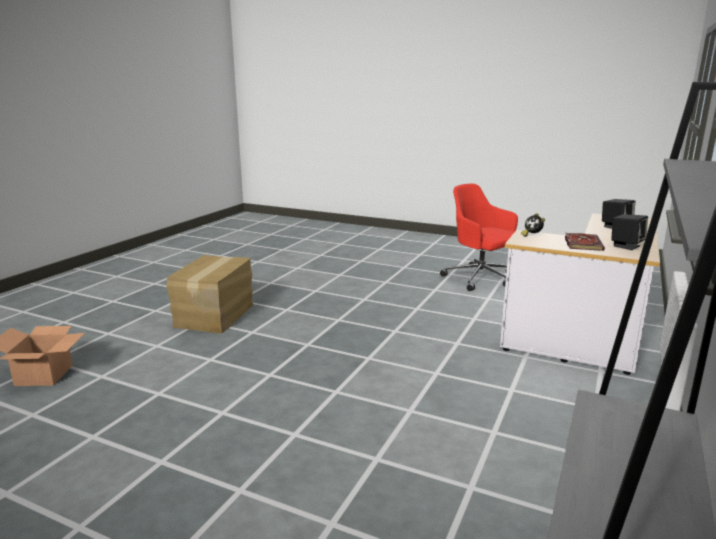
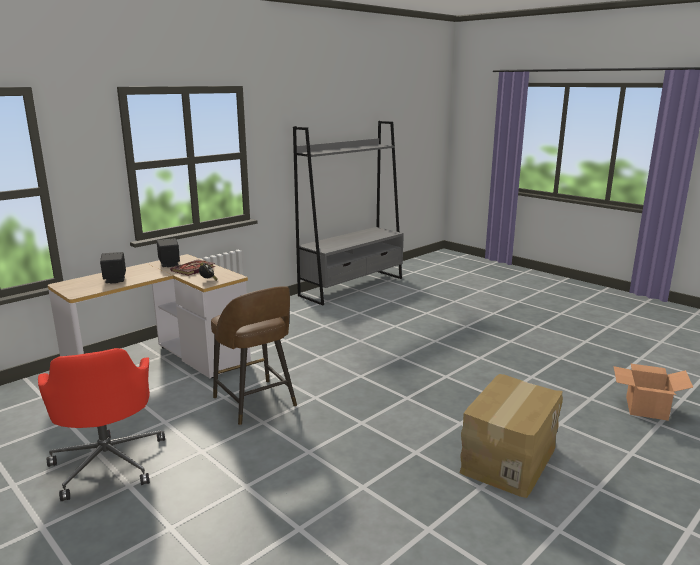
camera: 160 degrees left, 0 degrees up
(441, 319) = (255, 403): none -> brown stool

